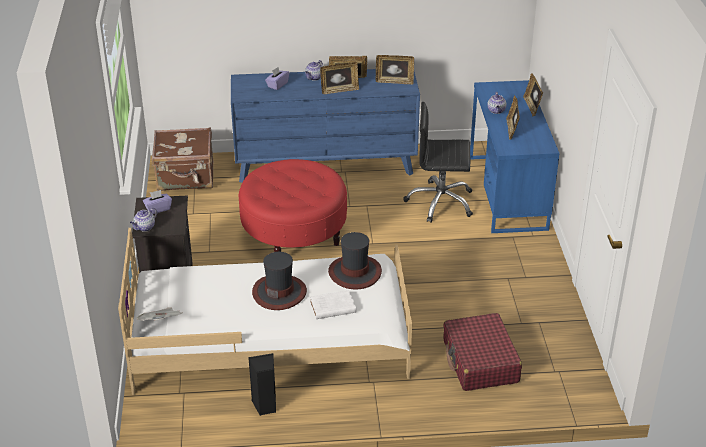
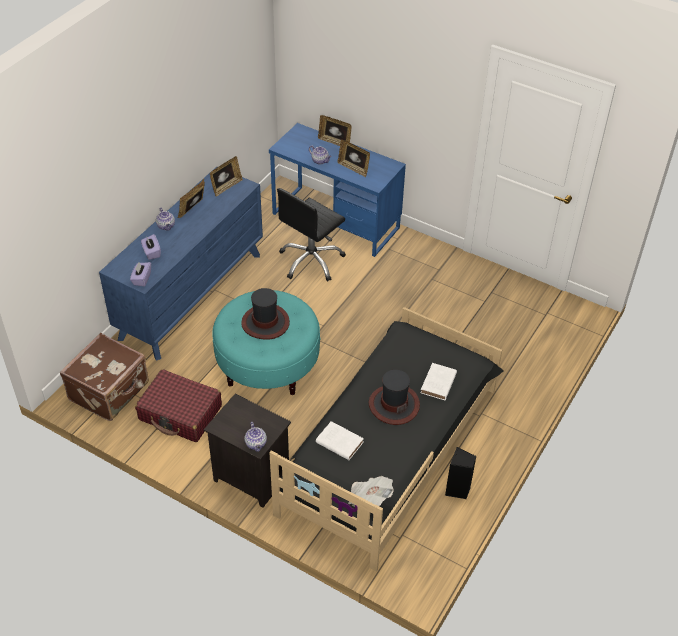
camera: 55 degrees left, 10 degrees up
(158, 209) = (236, 422): purple tissue box -> purple tissue box (141, 279)
(207, 281) = (338, 442): none -> white book
(272, 342) = (388, 448): white bed -> black bed
(294, 236) = (268, 365): red ottoman -> turquoise ottoman
(339, 90) = (203, 222): picture frame -> none
(355, 272) = (408, 349): hat -> hat (265, 322)
(480, 362) = (506, 345): red suitcase -> red suitcase (180, 413)

